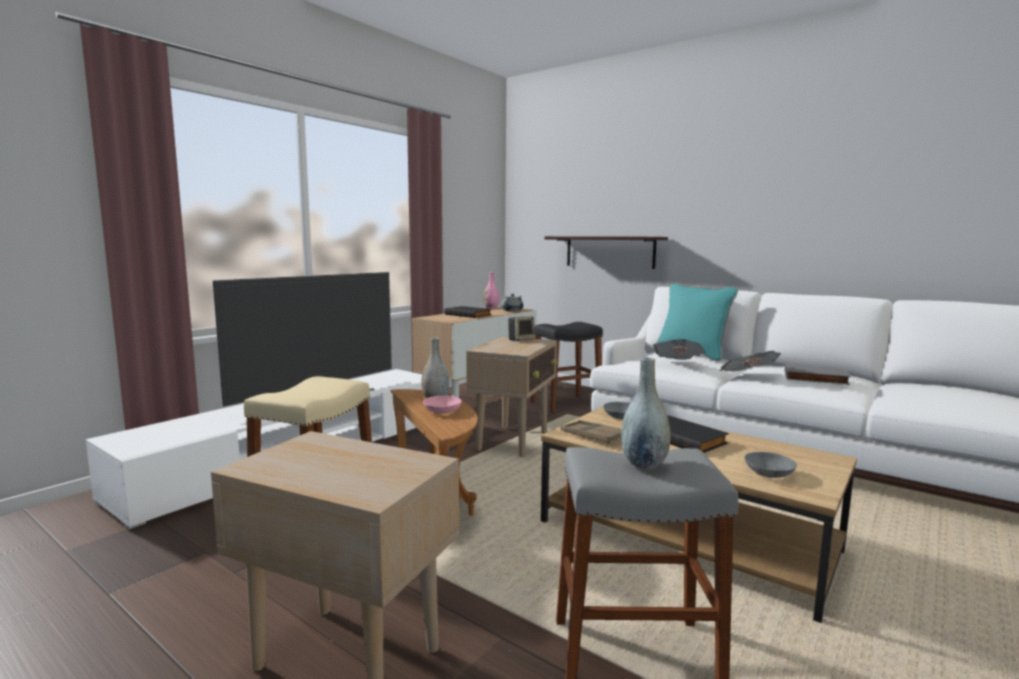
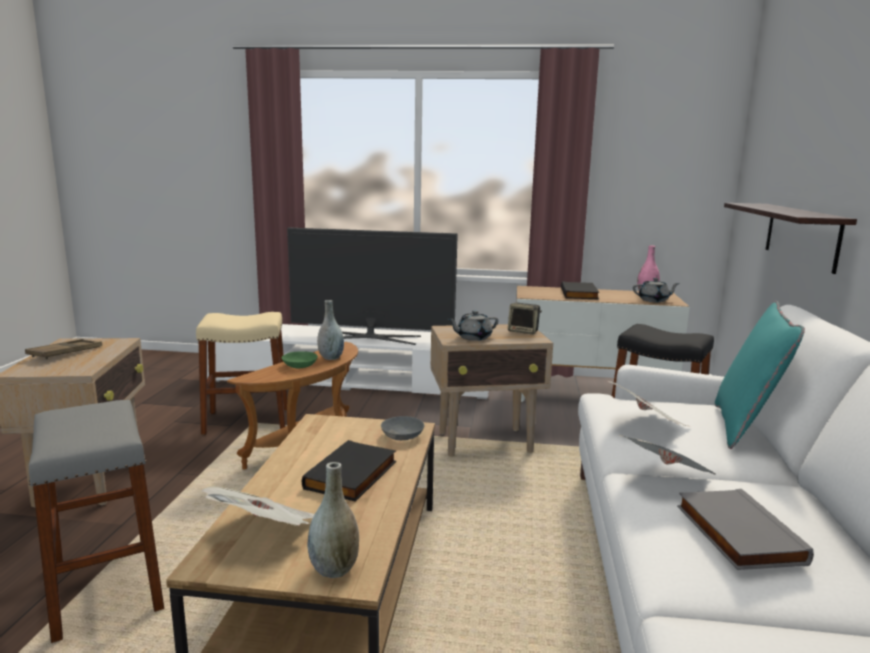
camera: 60 degrees right, 5 degrees up
(442, 411) = (299, 366): pink bowl -> green bowl
(519, 348) = (473, 337): none -> grey teapot
(592, 436) = (320, 433): brown tray -> brown tray (65, 353)
(644, 464) = (83, 425): grey vase -> grey vase (334, 569)
(767, 473) = (265, 532): grey bowl -> newspaper

